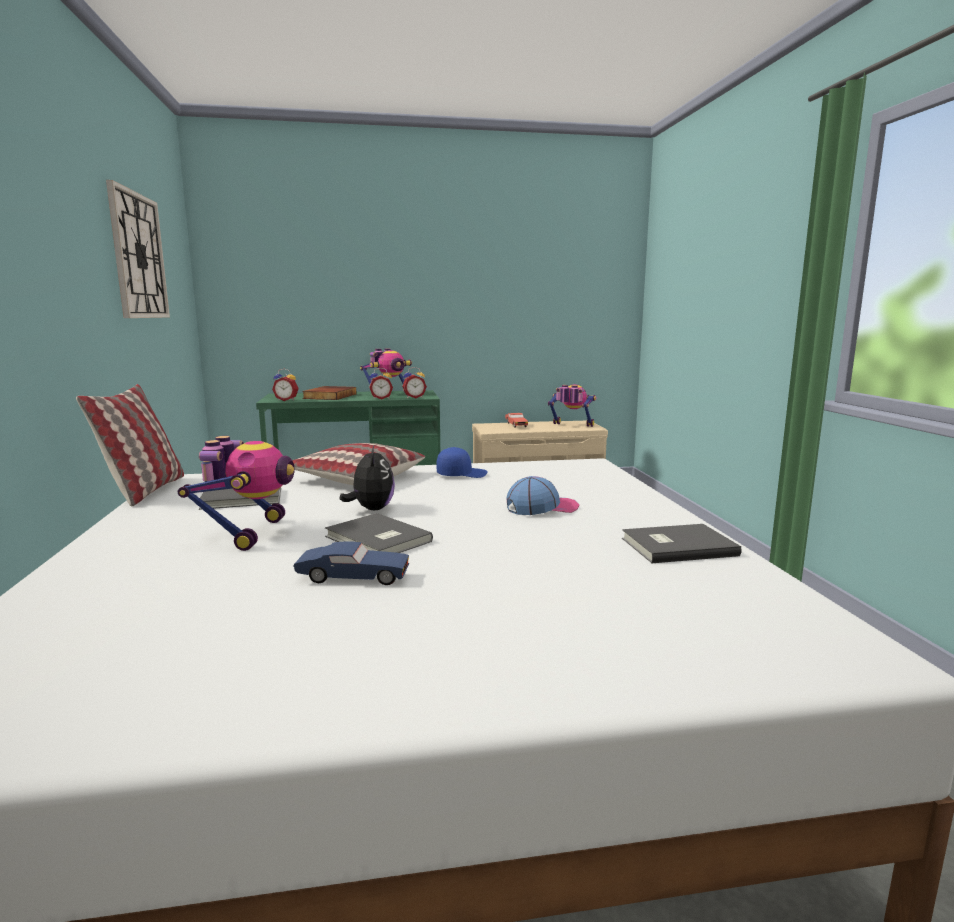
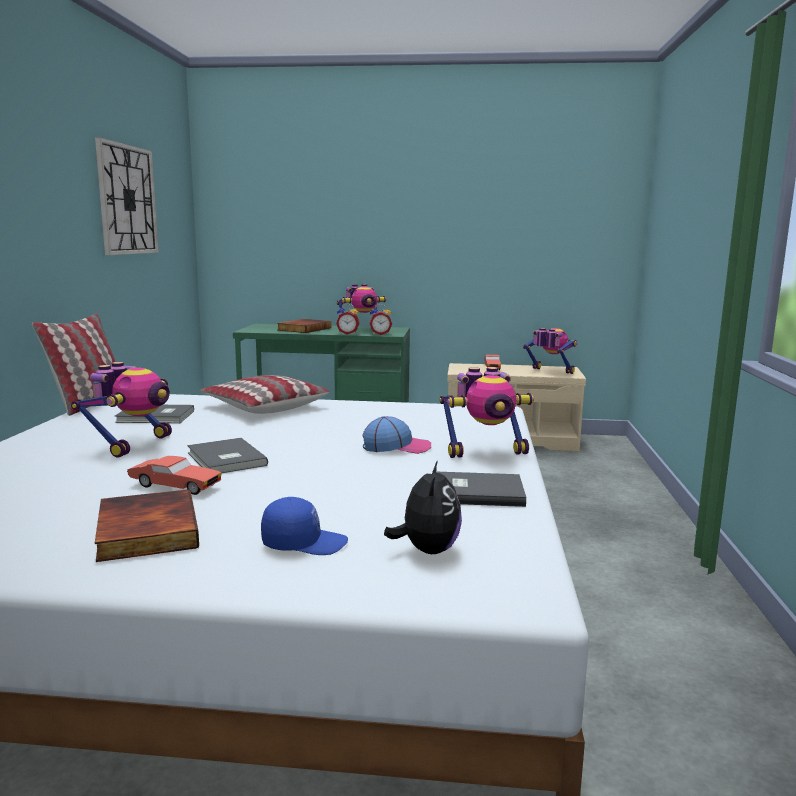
camera: 15 degrees right, 0 degrees up
(287, 400) = (261, 331): alarm clock -> none
(353, 578) = (175, 486): blue toy car -> red toy car
(371, 509) = (248, 434): plush toy -> plush toy (427, 550)
(376, 639) = (145, 531): none -> book
(461, 474) = (360, 411): blue cap -> blue cap (304, 543)
(632, 504) = (485, 452): none -> toy robot

